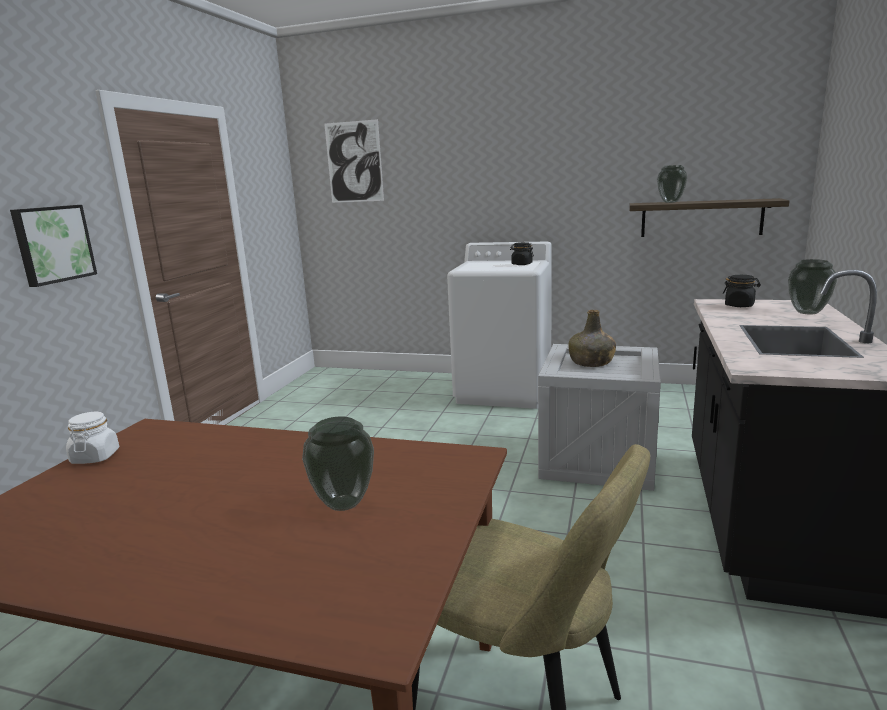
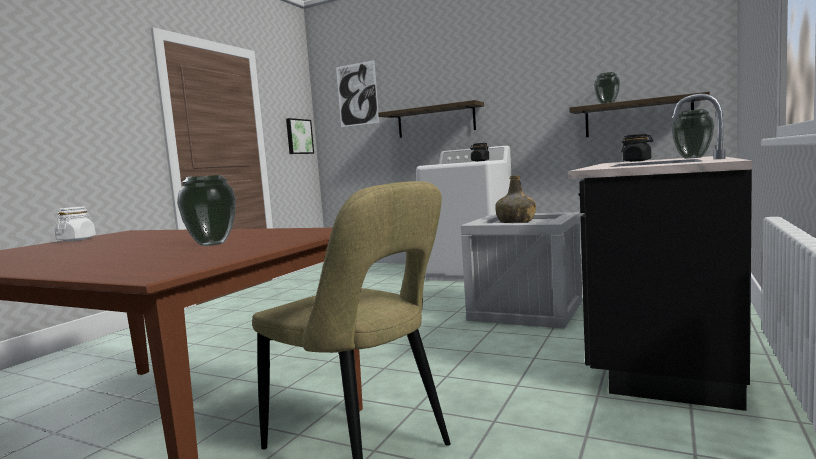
camera: 10 degrees right, 10 degrees down
(53, 244) = (105, 126): picture -> picture (298, 136)
(458, 204) = (435, 121): none -> shelf

